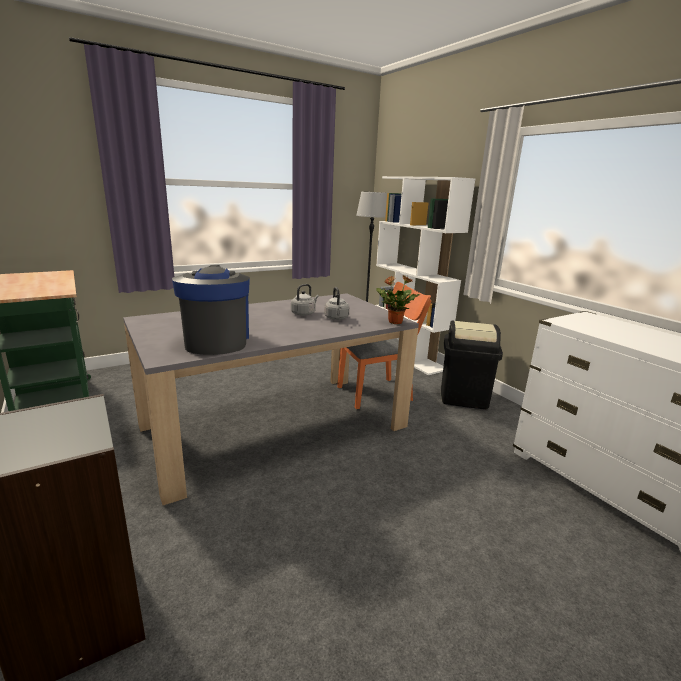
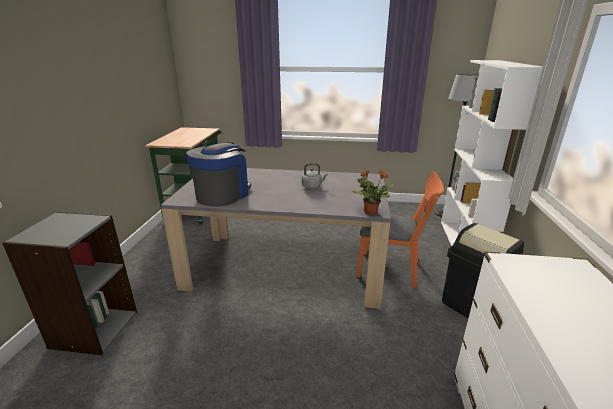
camera: 40 degrees right, 5 degrees up
(336, 318) = (328, 196): grey kettle -> none

